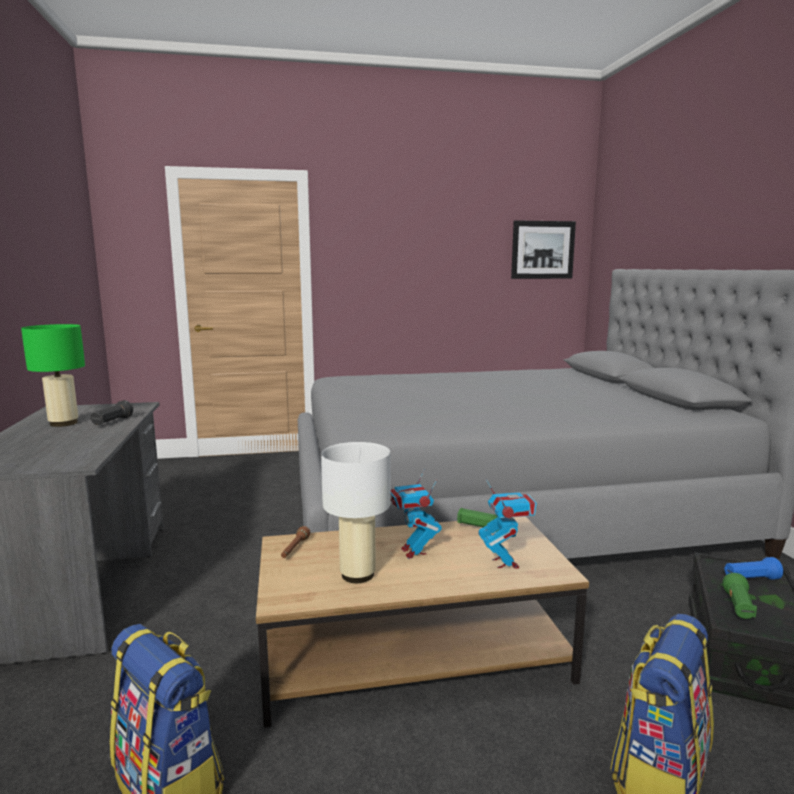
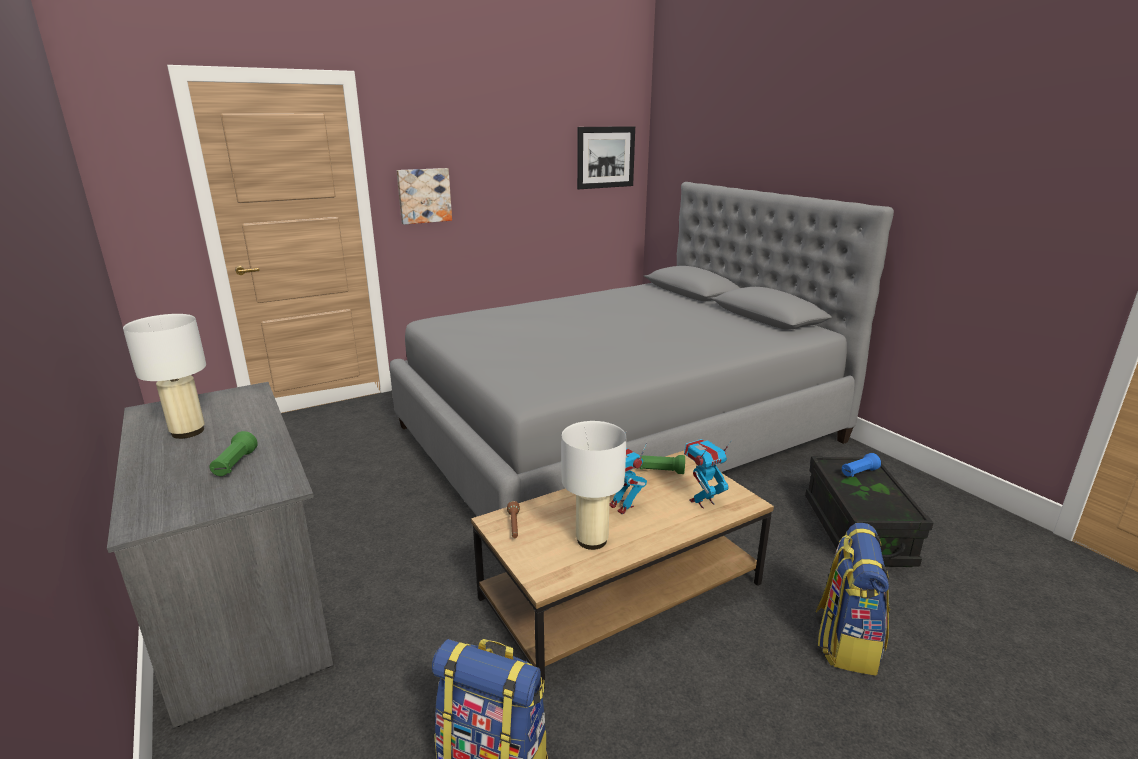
camera: 20 degrees left, 10 degrees up
(64, 423) = (189, 431): green table lamp -> white table lamp
(112, 422) = (248, 421): black flashlight -> none
(359, 276) = (424, 195): none -> picture
(505, 563) = (702, 501): toy robot -> toy robot turned 90 degrees counterclockwise
(738, 607) = (862, 499): green flashlight -> green flashlight (235, 465)

